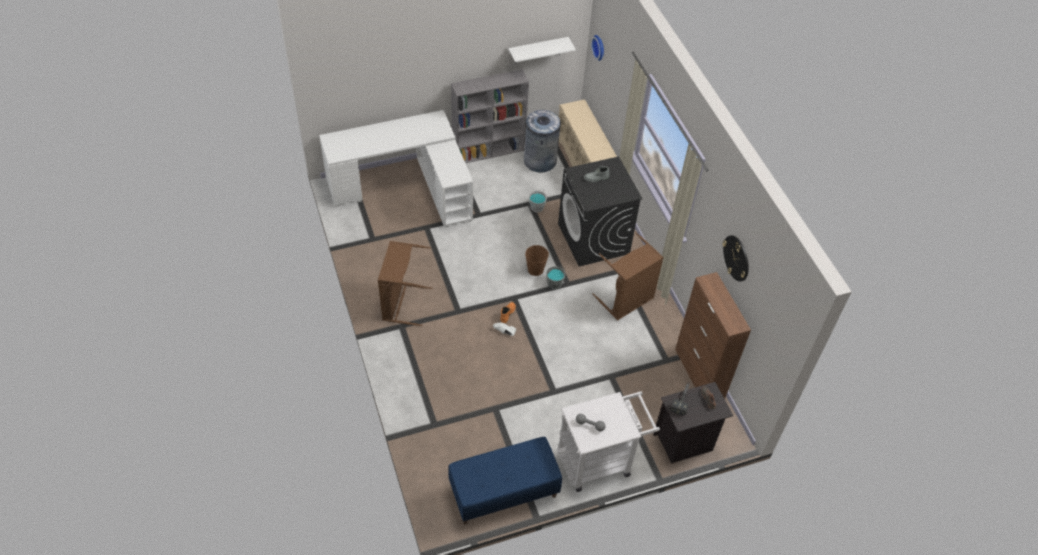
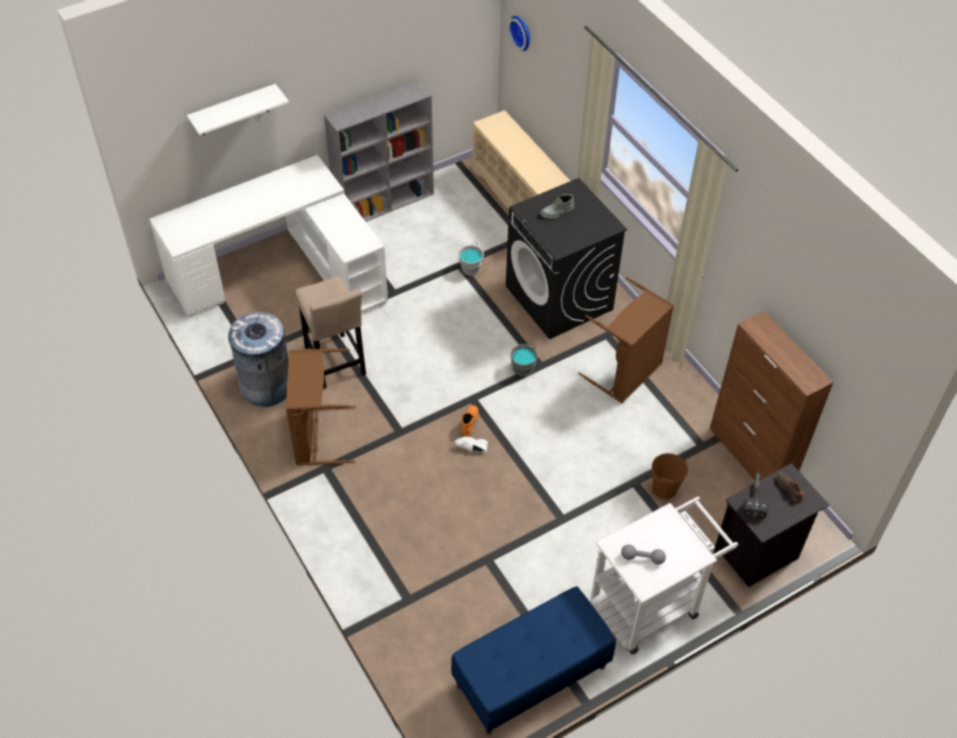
camera: 10 degrees left, 0 degrees up
(426, 256) = (335, 364): none -> beige stool
(535, 269) = (491, 354): brown bucket -> brown bucket (664, 488)
(538, 50) = (436, 50): white shelf -> white shelf (233, 110)
(540, 161) = (458, 205): grey trash can -> grey trash can (266, 386)
(736, 258) = (796, 286): wall clock -> none

